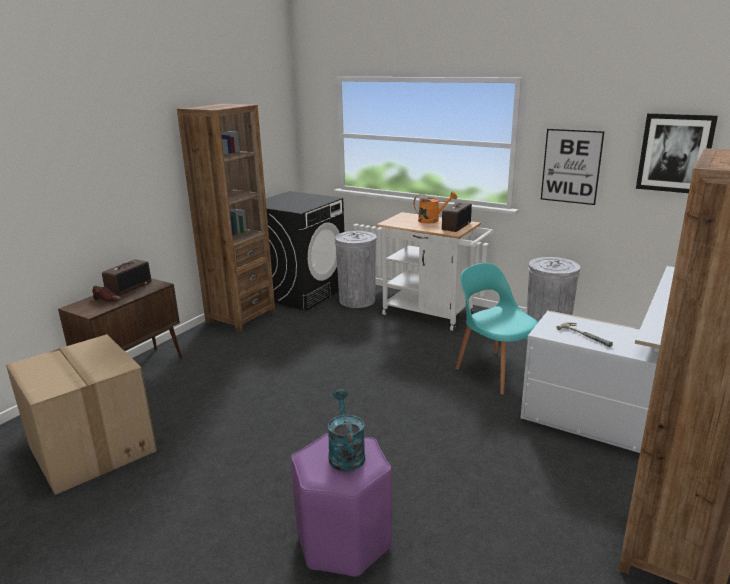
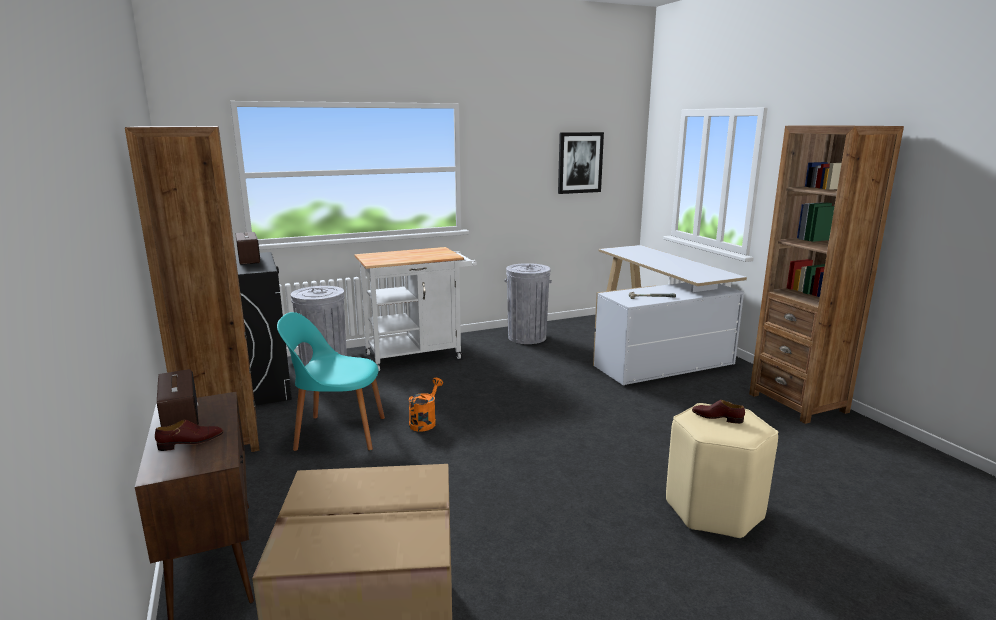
camera: 55 degrees left, 5 degrees down
(342, 541) = (714, 510): purple stool -> beige stool
(345, 453) = (717, 417): turquoise watering can -> brown shoe
(432, 220) = (404, 253): orange watering can -> orange watering can (425, 422)
(456, 226) = (438, 252): radio -> radio (248, 259)
(496, 371) = (547, 369): turquoise chair -> turquoise chair (338, 433)
(571, 166) = (508, 182): picture -> none

